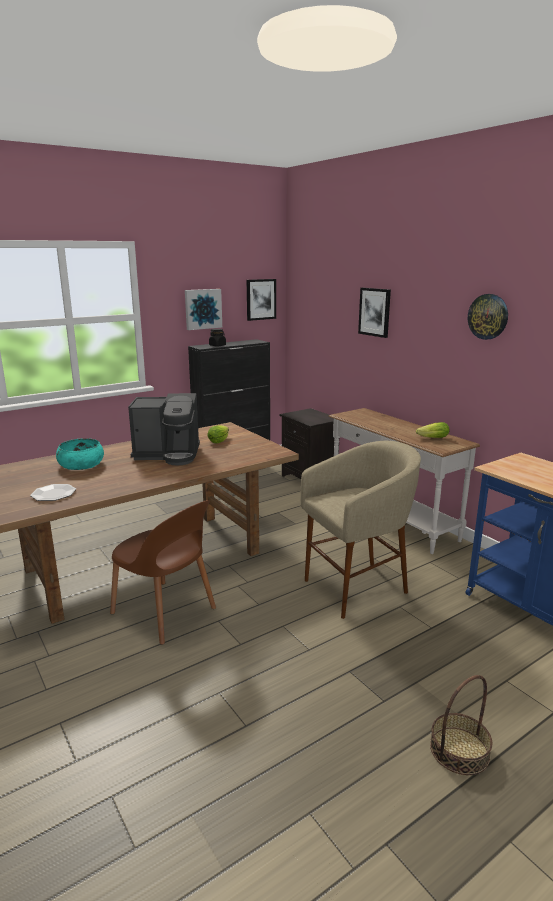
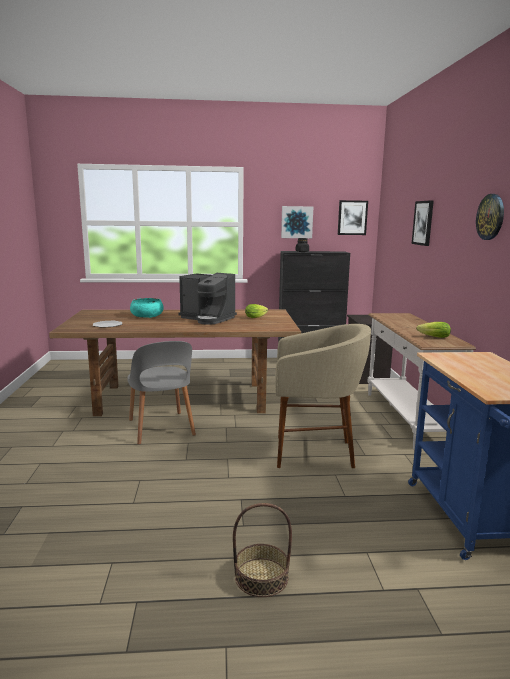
camera: 30 degrees right, 5 degrees down
(165, 612) = (161, 428): brown chair -> grey chair

